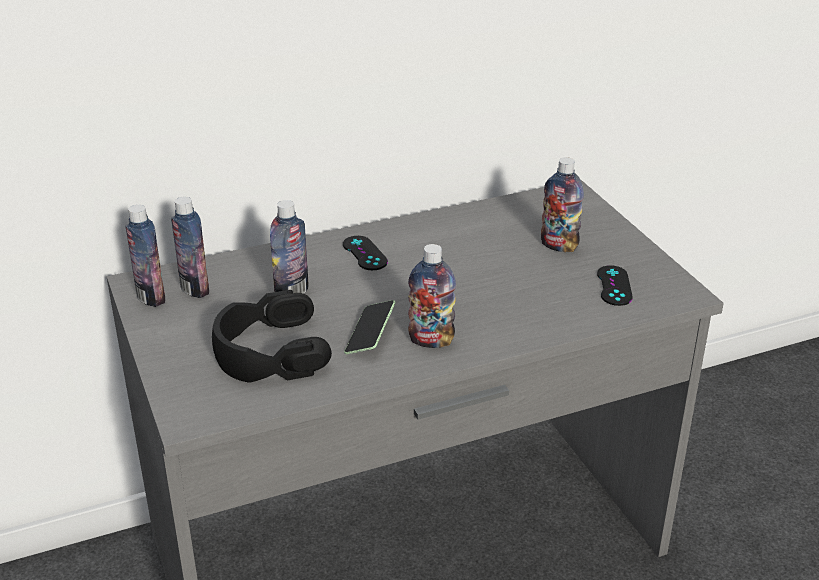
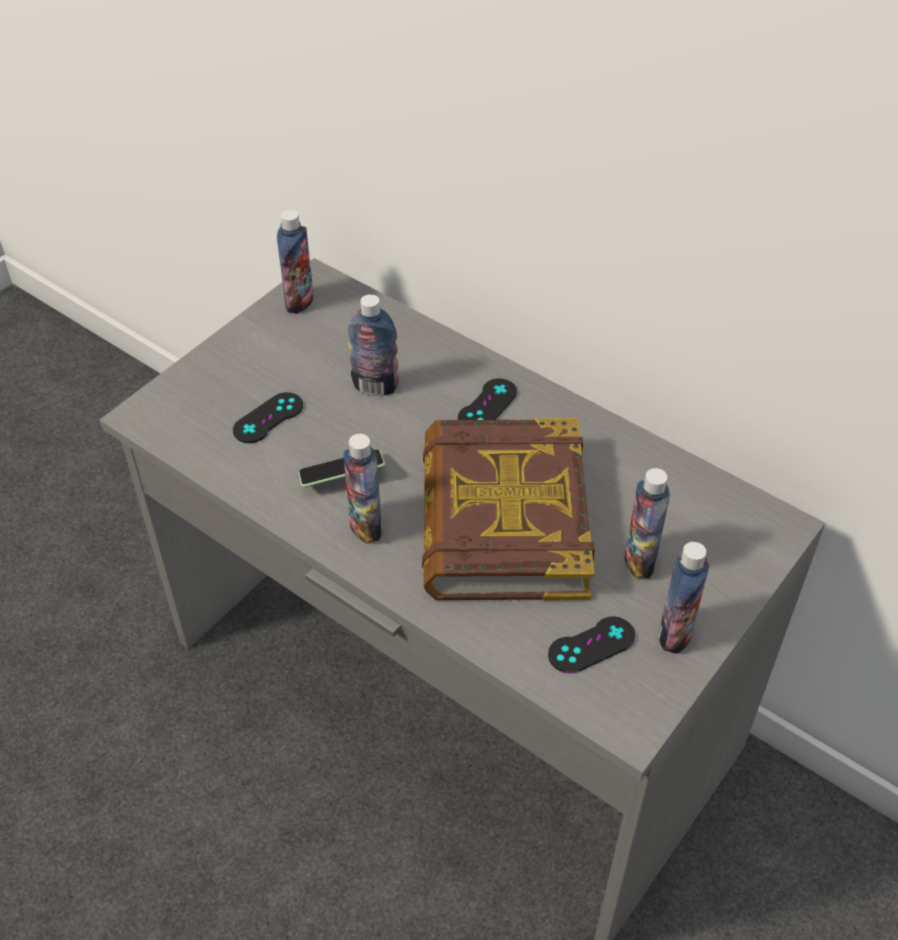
camera: 60 degrees right, 15 degrees up
(194, 289) = (333, 320): bottle -> bottle (675, 633)
(269, 352) = (268, 418): black headphones -> black game controller
(479, 283) = (503, 520): none -> book

